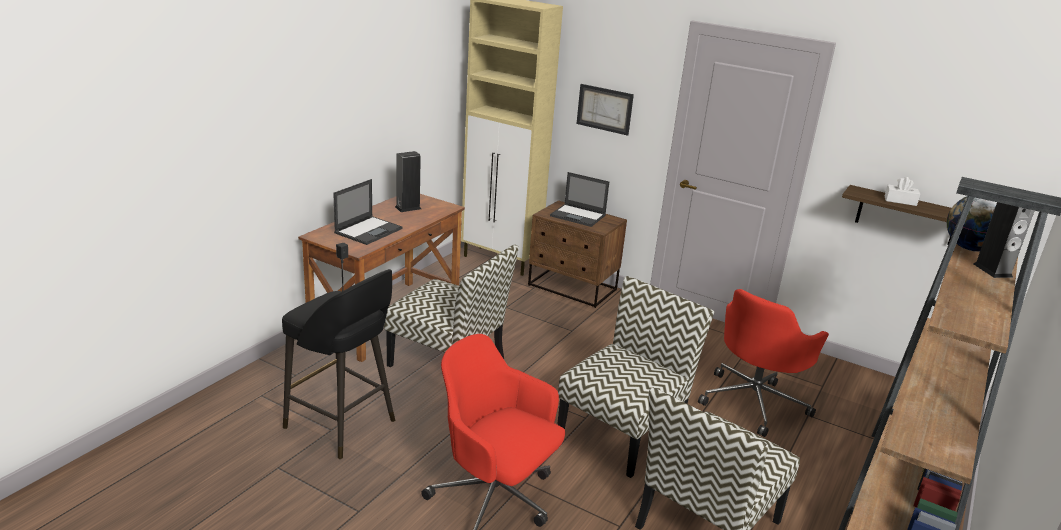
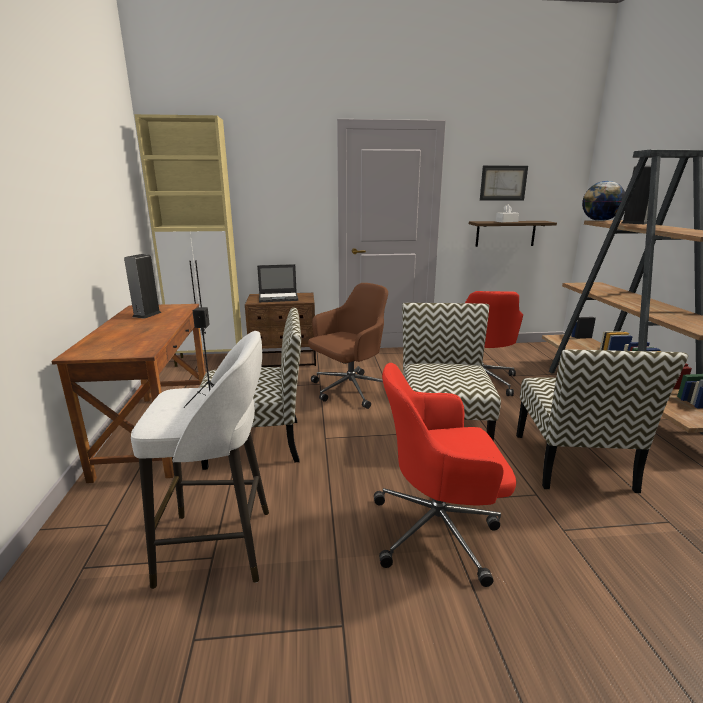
camera: 35 degrees left, 5 degrees down
(342, 425) = (220, 546): black stool -> white stool
(369, 230) = (132, 336): laptop -> none
(592, 350) = (349, 390): none -> brown office chair
(604, 109) = (276, 206): picture -> picture (503, 183)

